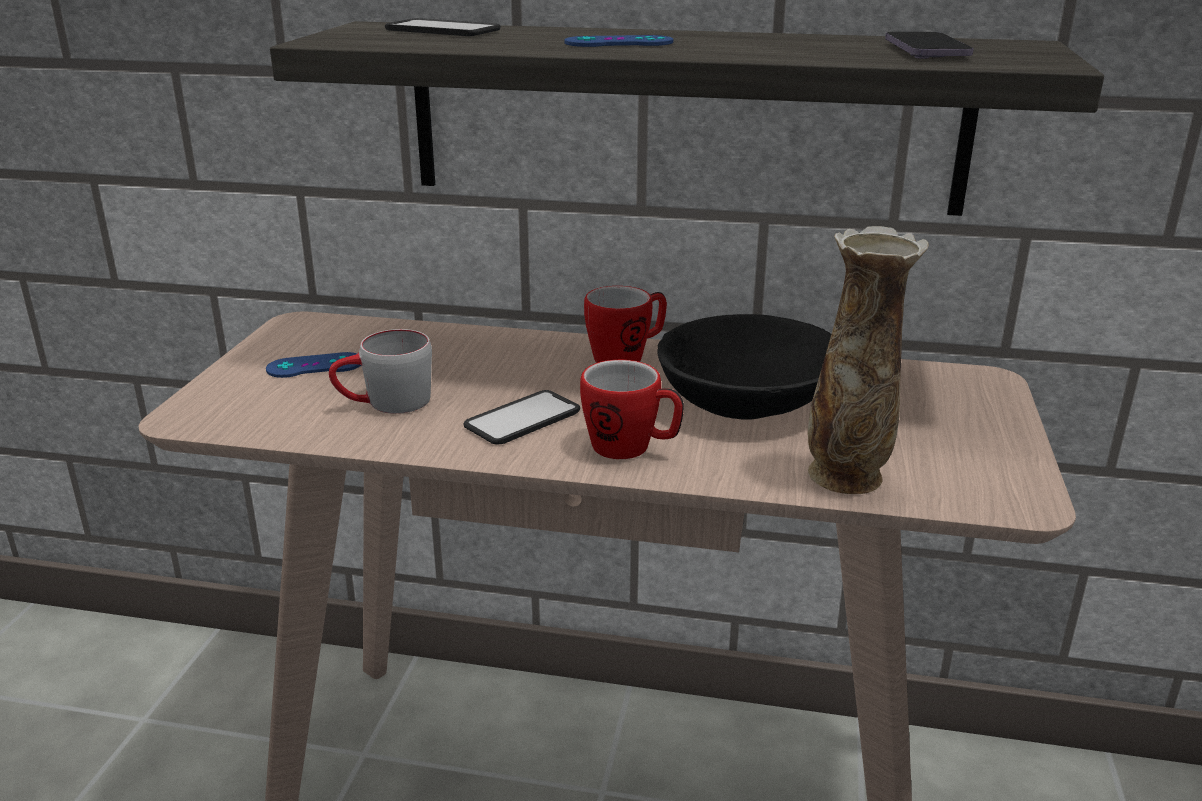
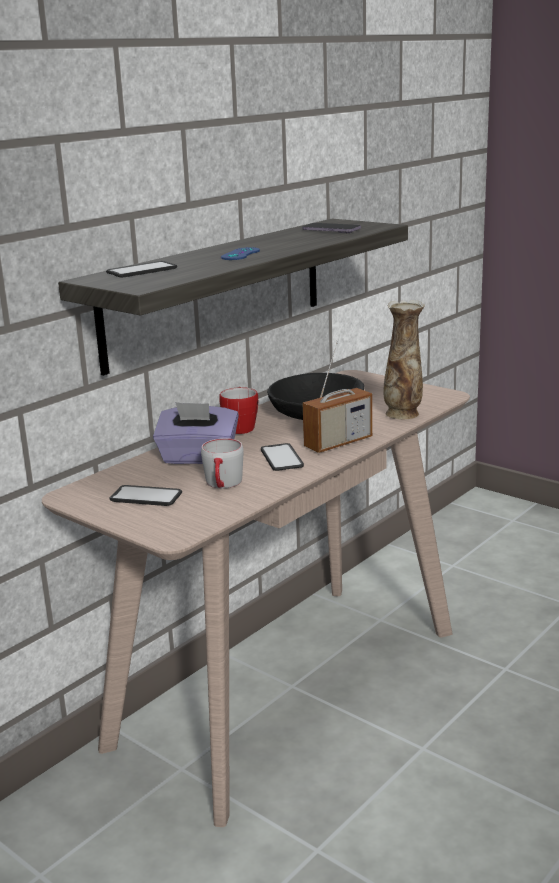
camera: 60 degrees left, 5 degrees down
(315, 366) = (146, 497): blue game controller -> phone
(478, 361) = (198, 458): none -> purple tissue box
(632, 449) = (338, 443): mug -> radio

